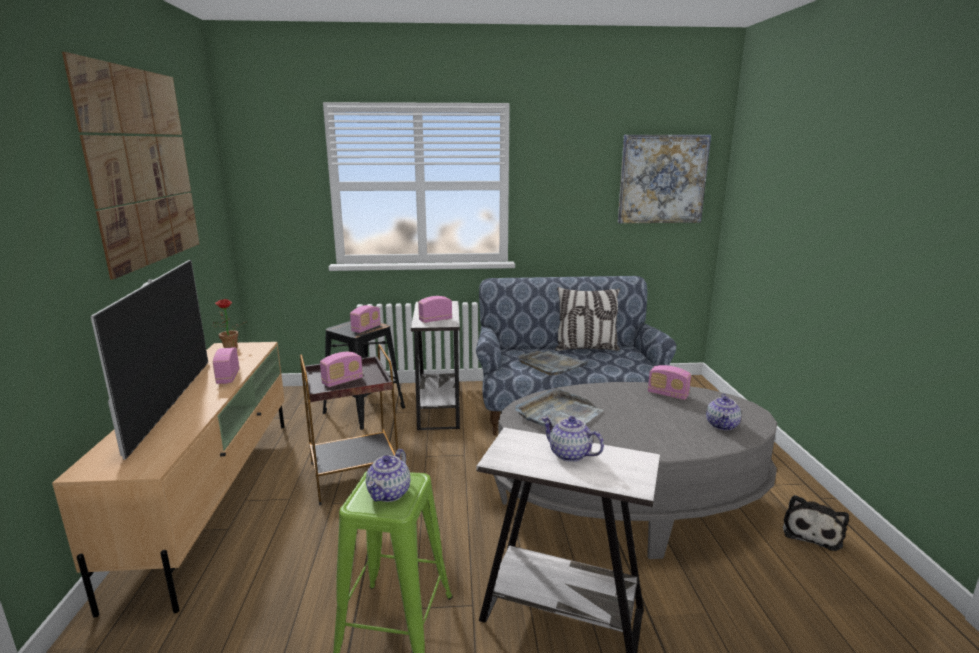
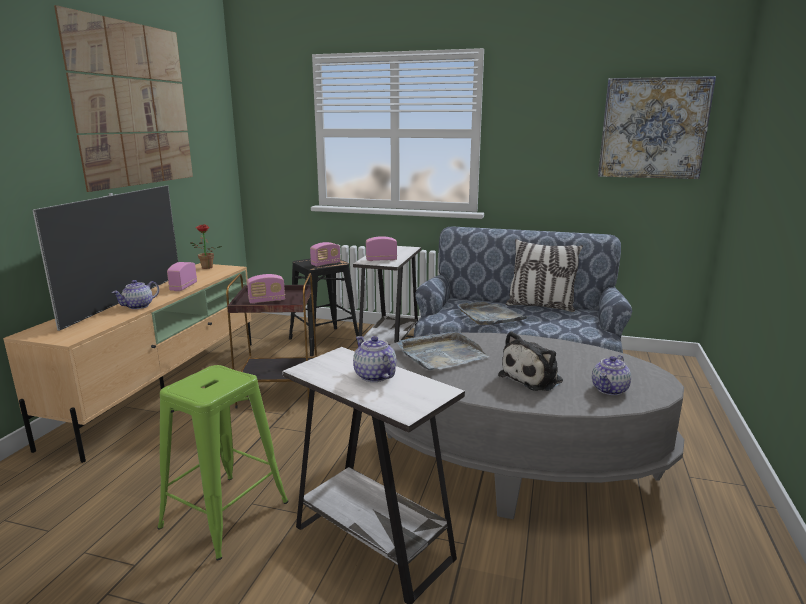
camera: 20 degrees right, 0 degrees up
(389, 493) = (210, 384): teapot -> teapot (138, 306)
(667, 394) = (576, 354): radio -> none
(812, 532) = (714, 535): plush toy -> plush toy (533, 378)

